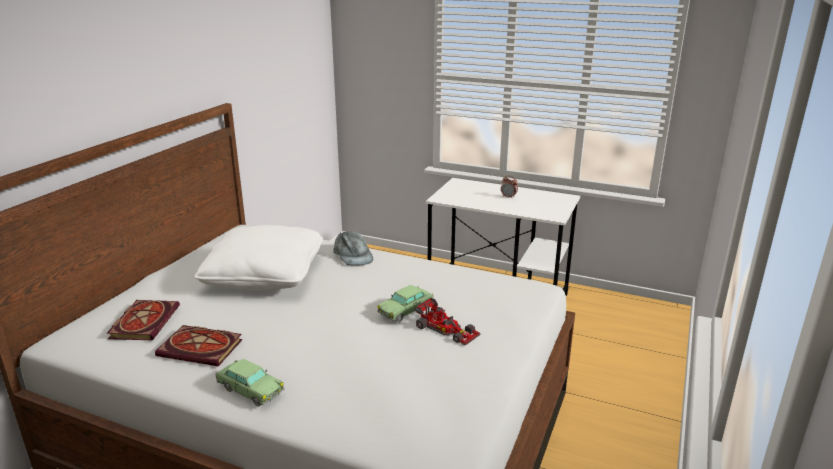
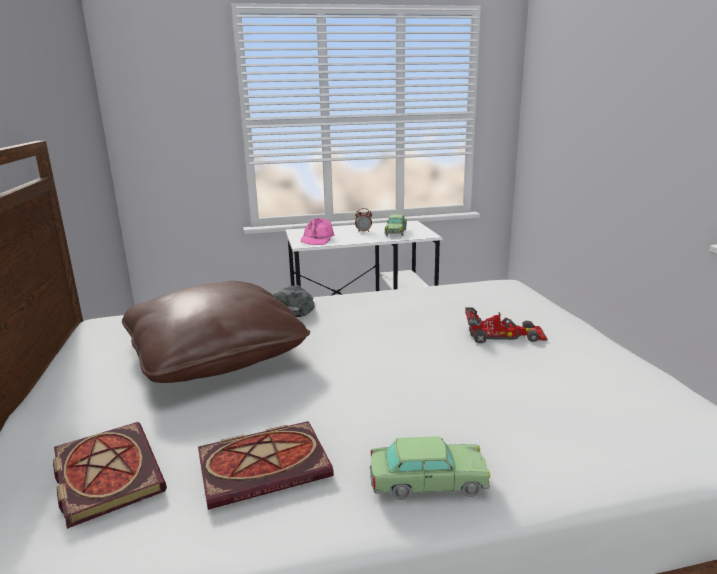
camera: 35 degrees left, 5 degrees down
(265, 275) = (215, 355): white pillow -> brown pillow
(353, 255) = (292, 307): grey cap -> grey cap turned 120 degrees counterclockwise
(405, 310) = (438, 334): toy car -> toy car (396, 232)
(458, 196) = (317, 239): none -> pink cap

